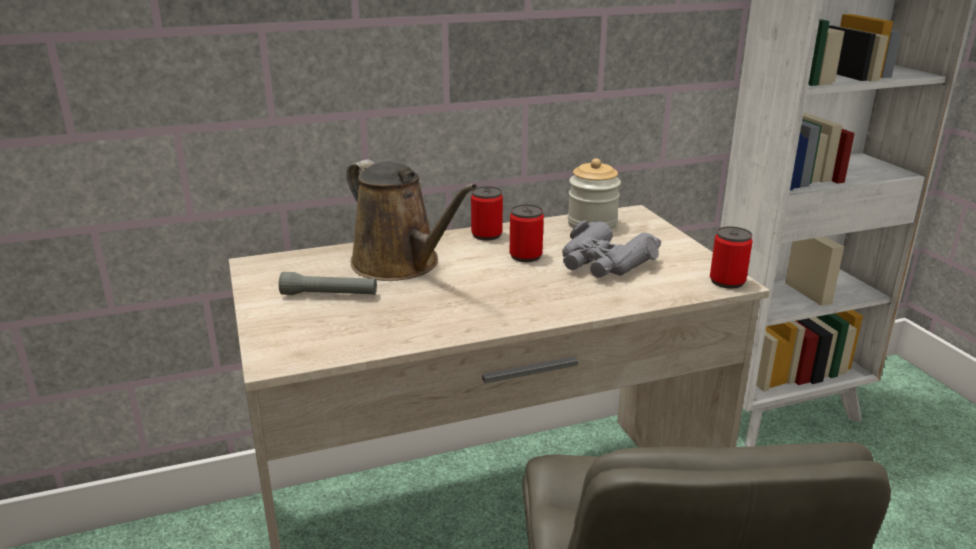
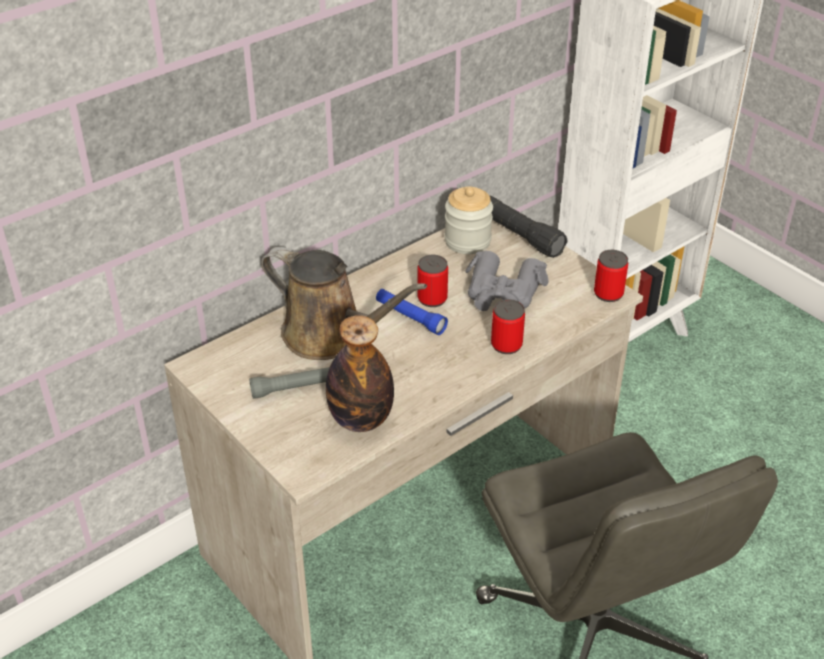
camera: 20 degrees left, 15 degrees up
(374, 331) = (361, 420): none -> bottle
(486, 235) = (382, 277): can -> can (506, 345)
(492, 265) = (410, 317): none -> blue flashlight
(650, 228) = (519, 235): none -> black flashlight

